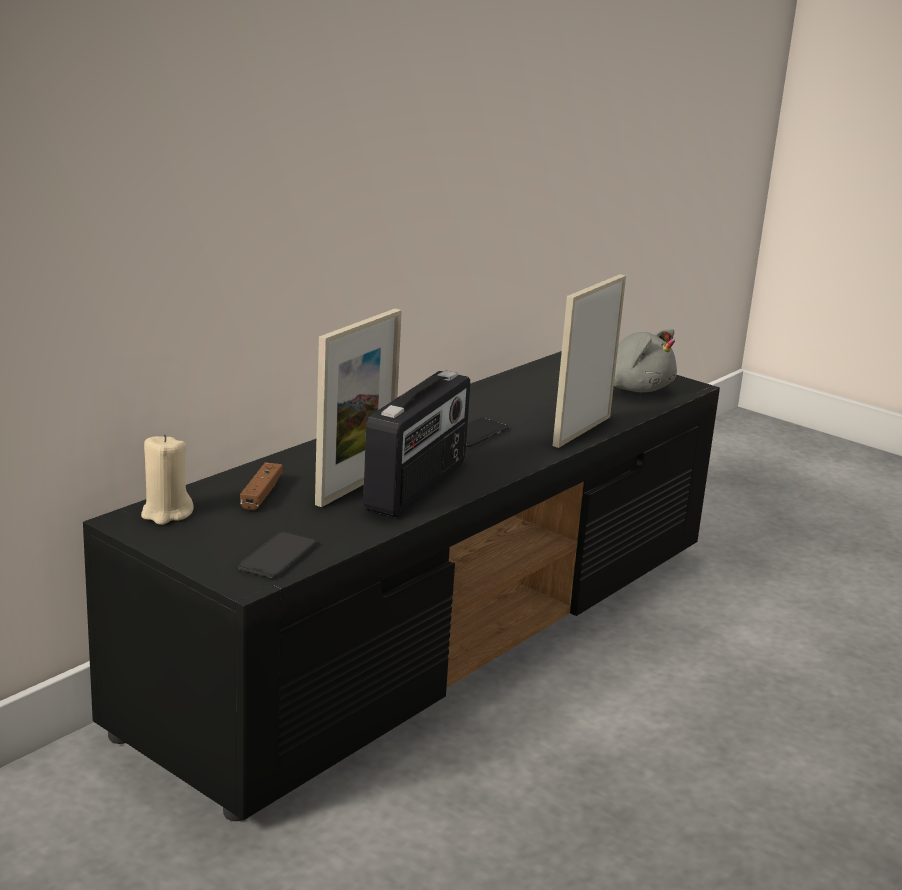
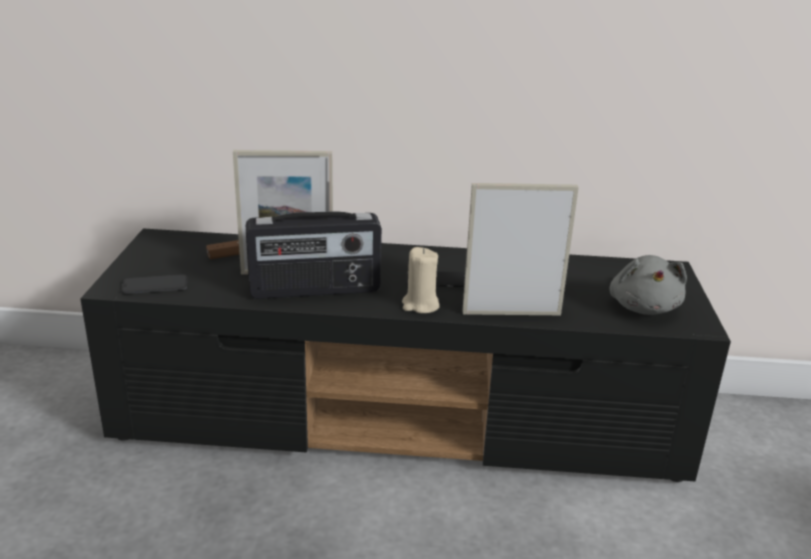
camera: 55 degrees right, 5 degrees up
(166, 513) = (177, 241): beige candle -> beige candle (420, 305)

